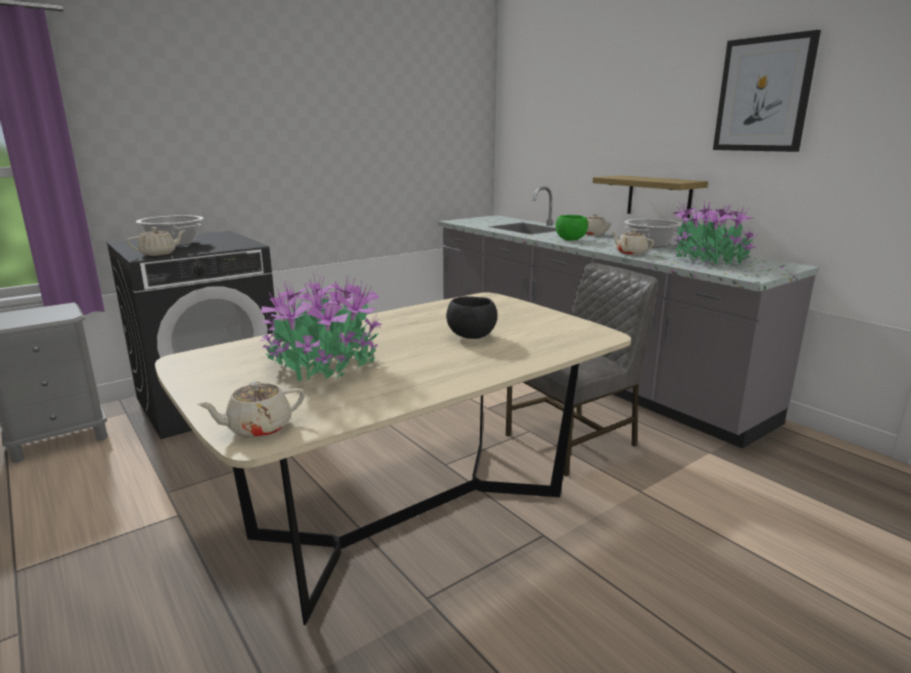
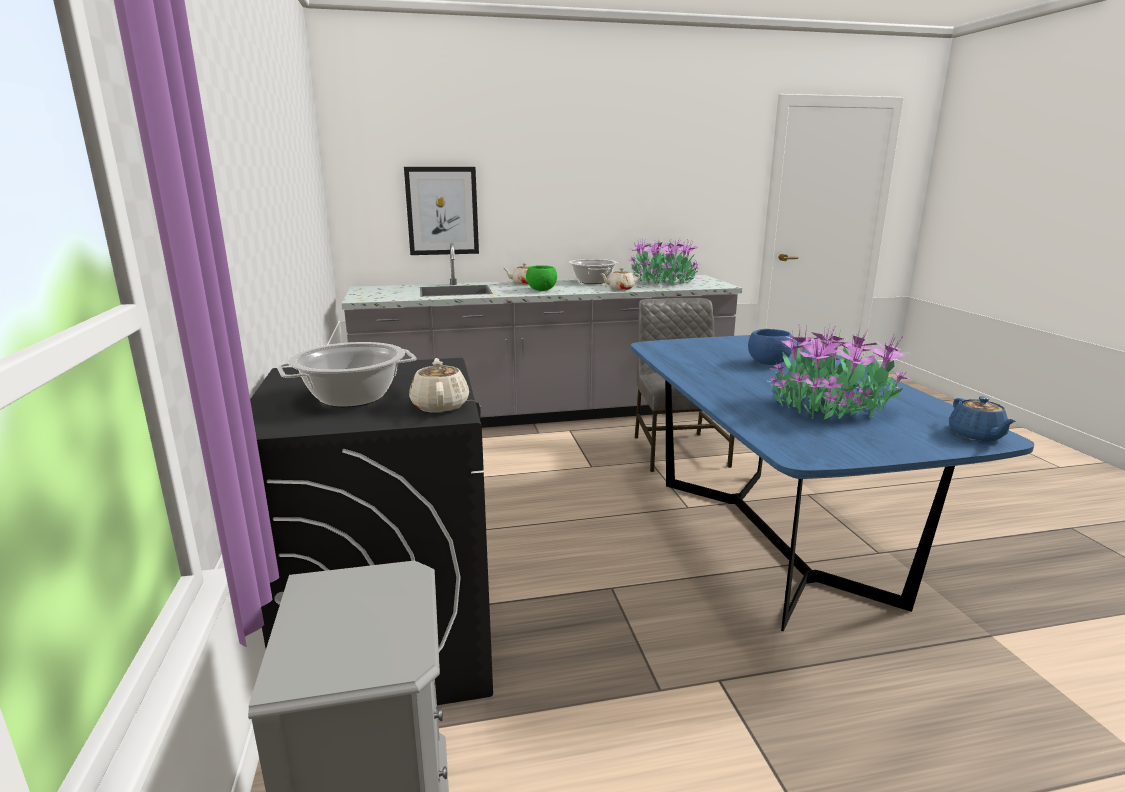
camera: 65 degrees left, 0 degrees up
(258, 428) = (976, 436): beige teapot -> blue teapot
(411, 516) = (768, 538): beige dining table -> blue dining table
(472, 336) = (768, 363): black bowl -> blue bowl
(659, 197) = (570, 241): shelf -> none
(763, 95) = (650, 154): picture -> picture (442, 211)

